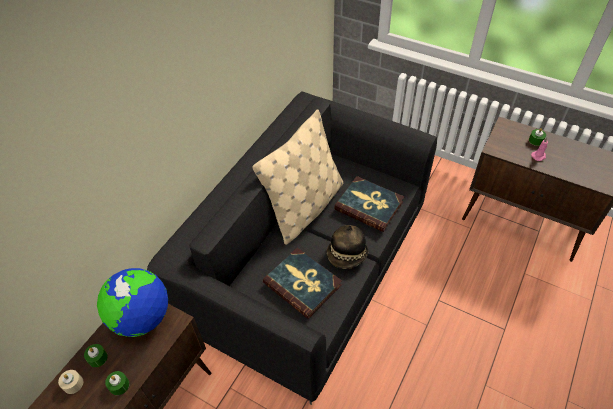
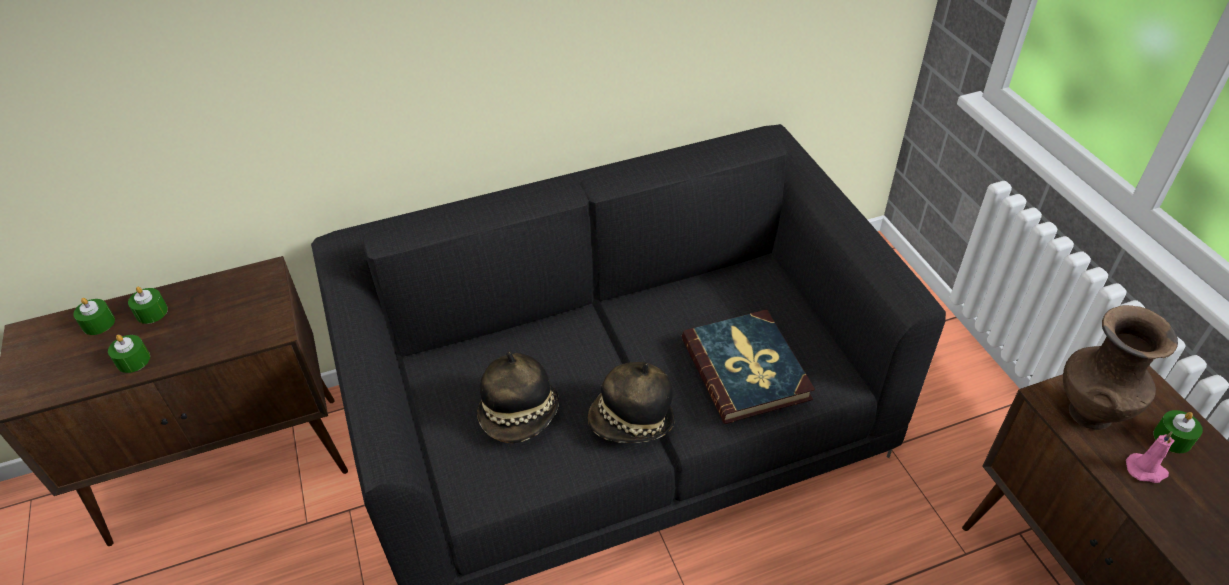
camera: 40 degrees right, 5 degrees down
(73, 384) = (98, 323): beige candle -> green candle
(142, 318) = (244, 299): globe -> none
(302, 284) = (520, 415): book -> hat
(305, 208) = (644, 312): beige pillow -> none
(507, 146) = (1089, 412): none -> brown vase

